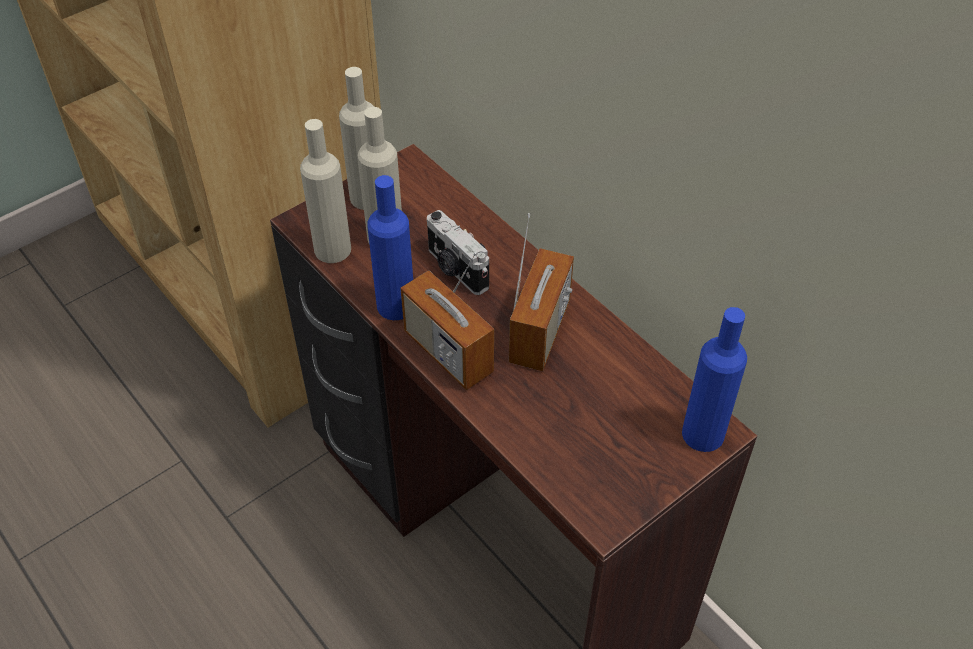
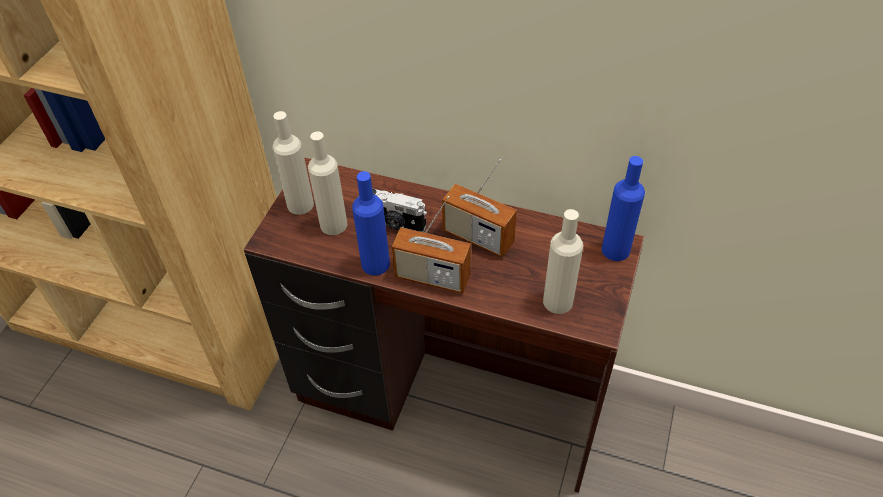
camera: 30 degrees left, 0 degrees up
(332, 249) = (304, 248): beige bottle -> beige bottle (558, 301)
(540, 332) = (478, 237): radio -> radio turned 135 degrees clockwise

